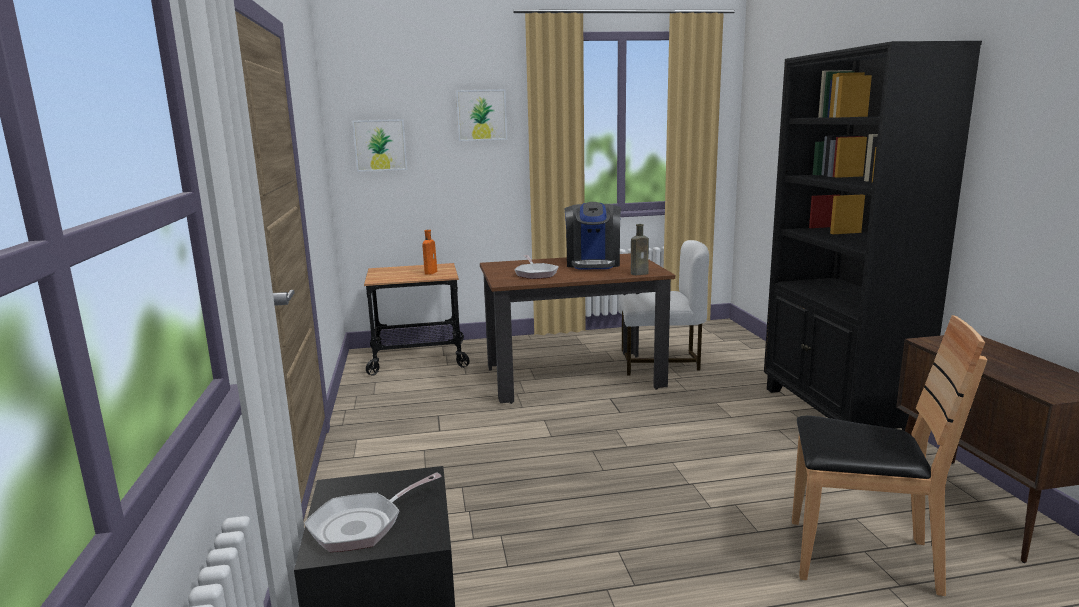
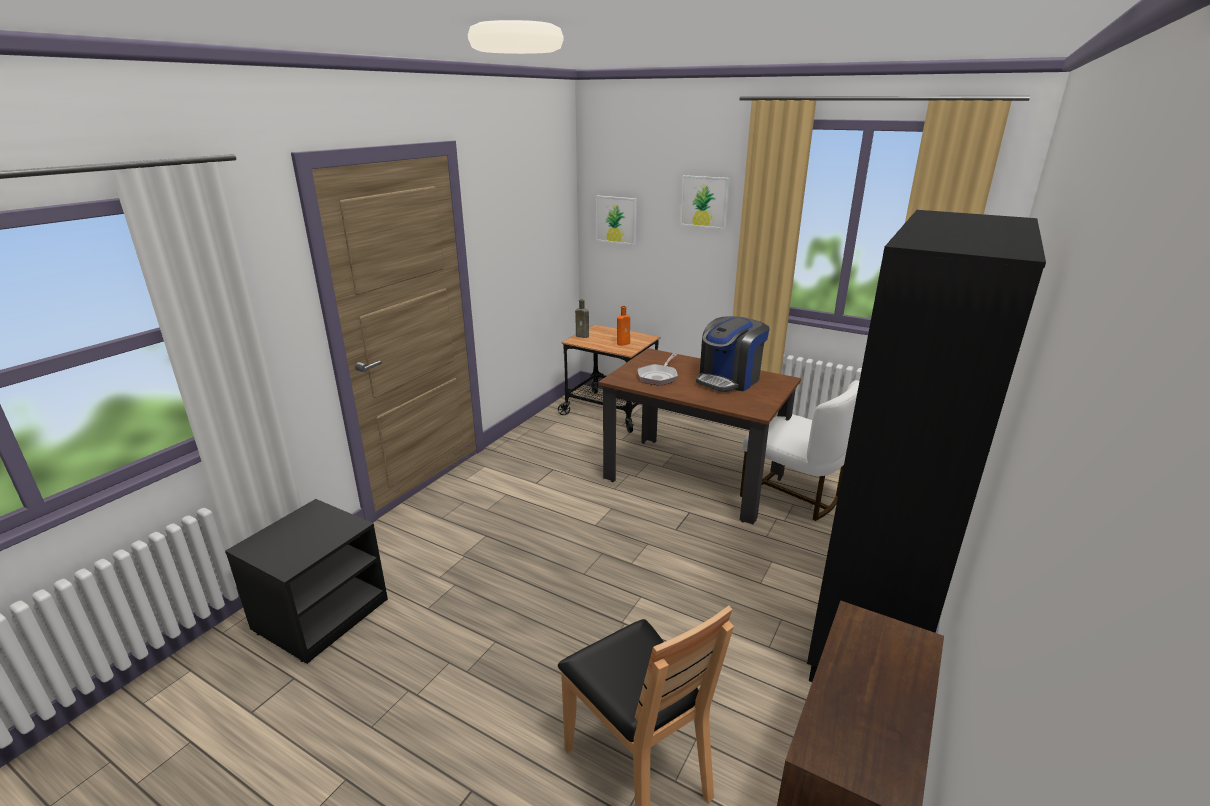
camera: 40 degrees right, 10 degrees up
(362, 525) = (282, 541): frying pan -> none
(640, 273) = (740, 408): brown bottle -> brown bottle (583, 336)

